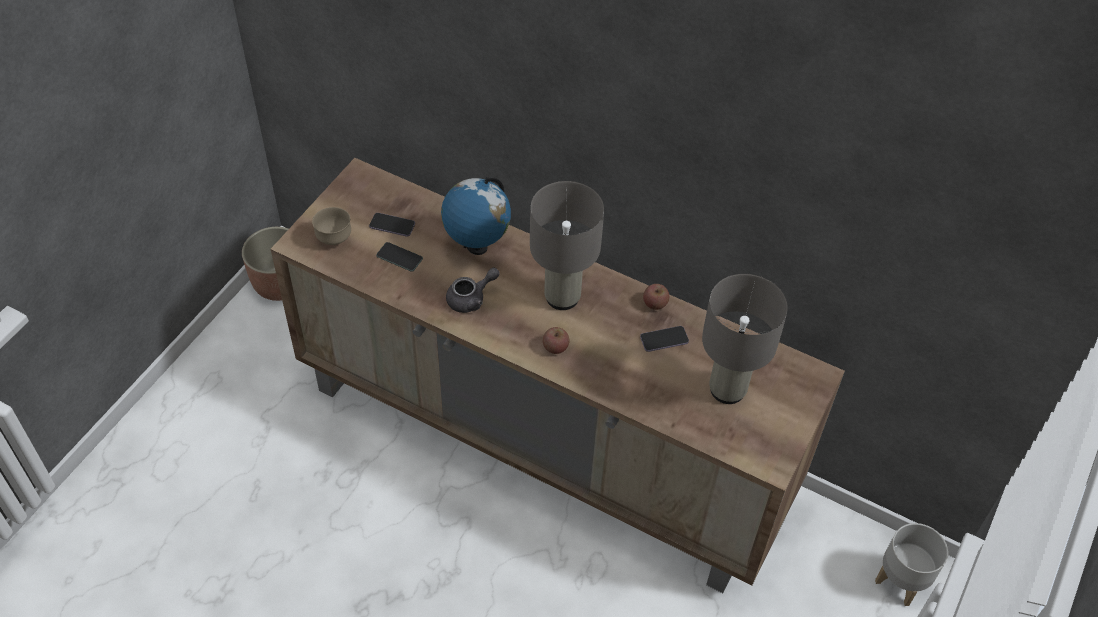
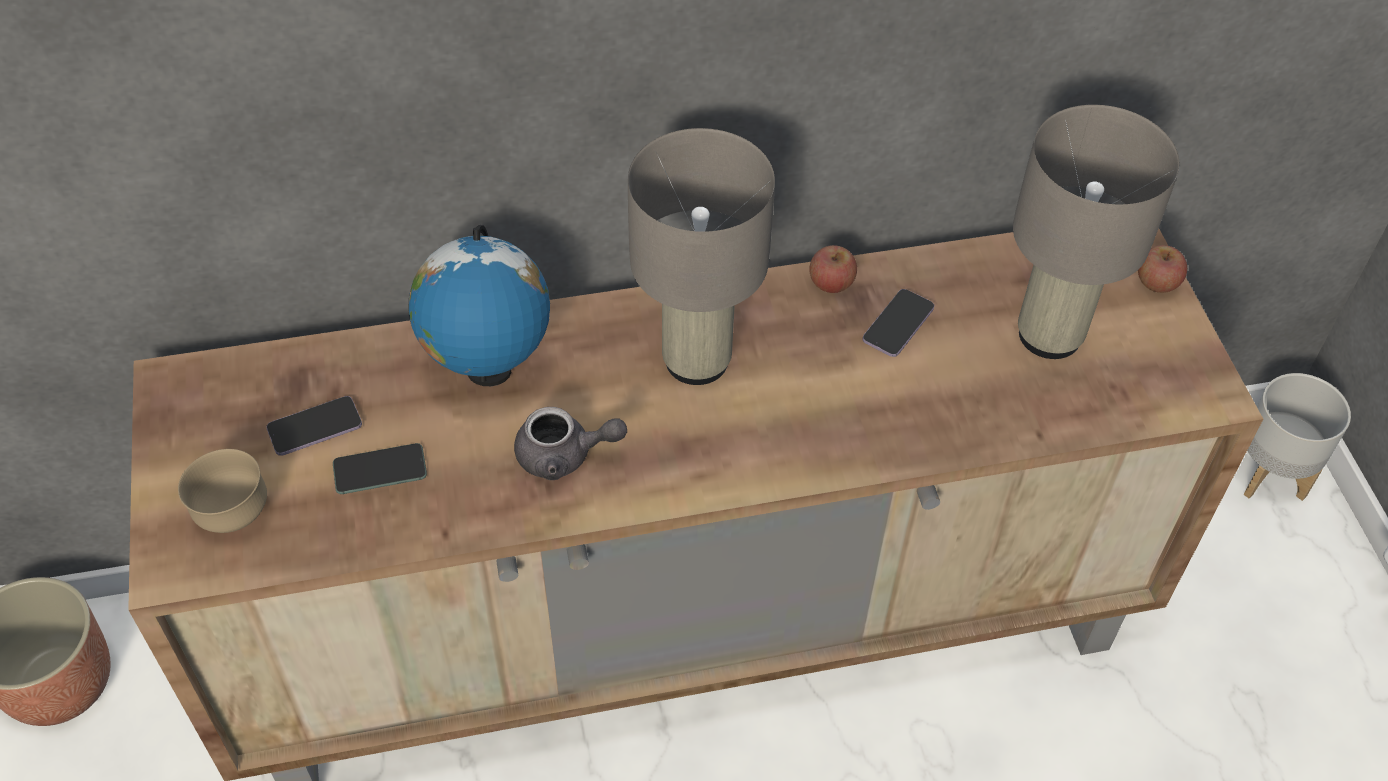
camera: 40 degrees left, 0 degrees up
(471, 299) = (564, 456): grey teapot -> grey teapot turned 75 degrees clockwise
(555, 347) = (766, 440): apple -> apple (1157, 282)

